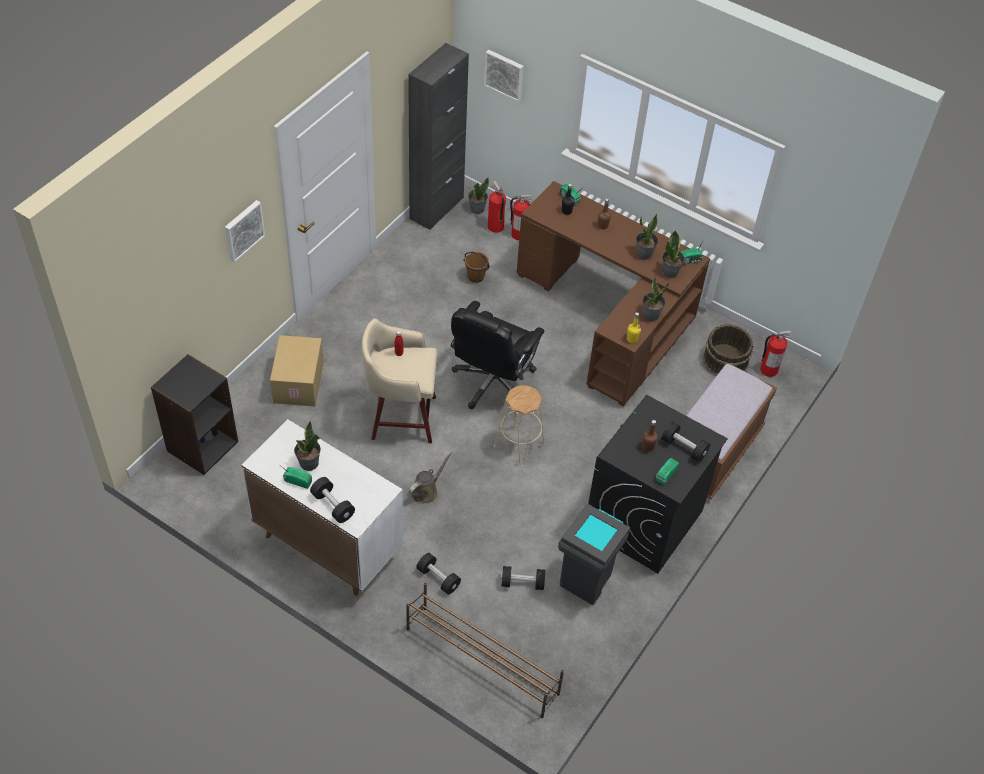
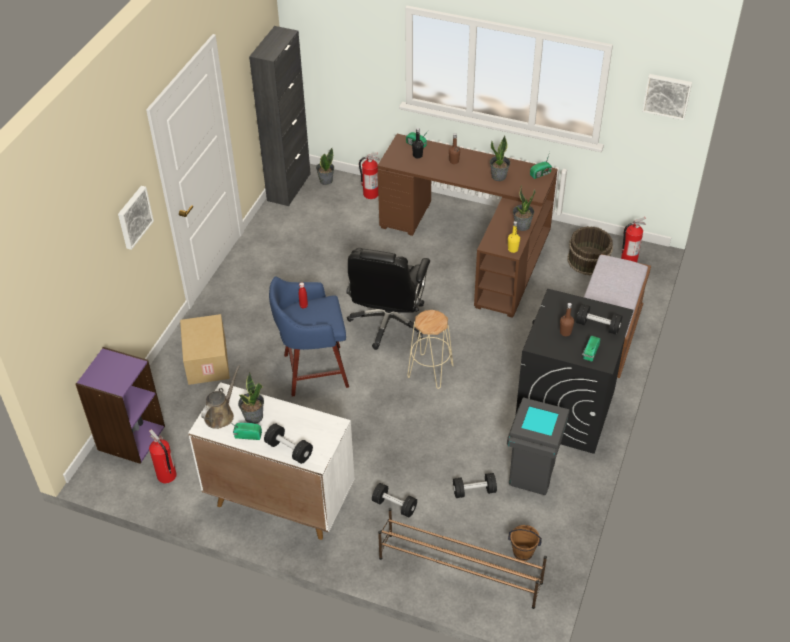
camera: 10 degrees left, 5 degrees down
(202, 445) = (130, 437): black bookcase -> purple bookcase
(401, 417) = (313, 371): beige stool -> blue stool
(426, 491) = (358, 430): brown watering can -> brown watering can (221, 414)
(475, 277) = (343, 237): brown bucket -> brown bucket (522, 553)
(495, 227) = (347, 192): fire extinguisher -> fire extinguisher (166, 476)
(505, 74) = (334, 44): picture -> picture (667, 95)
(670, 272) = (527, 186): potted plant -> none

